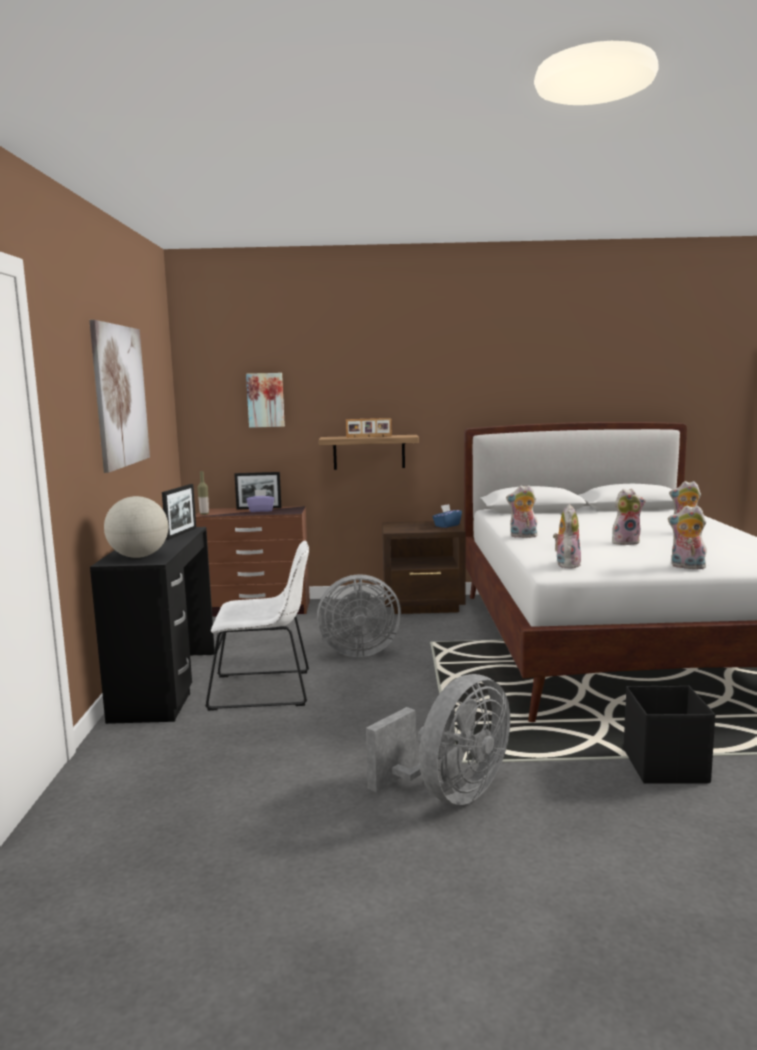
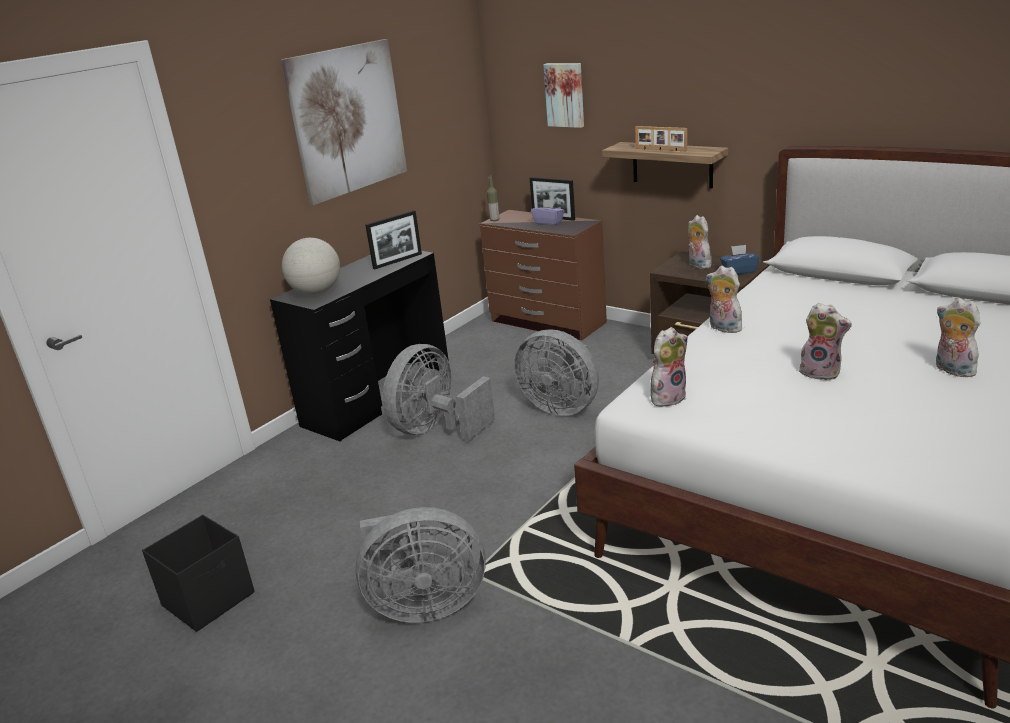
camera: 40 degrees right, 15 degrees up
(266, 690) = (436, 429): white chair -> grey fan
(665, 765) = (647, 670): black storage box -> black storage box (210, 599)
(687, 567) = (800, 445): plush toy -> plush toy (697, 265)

